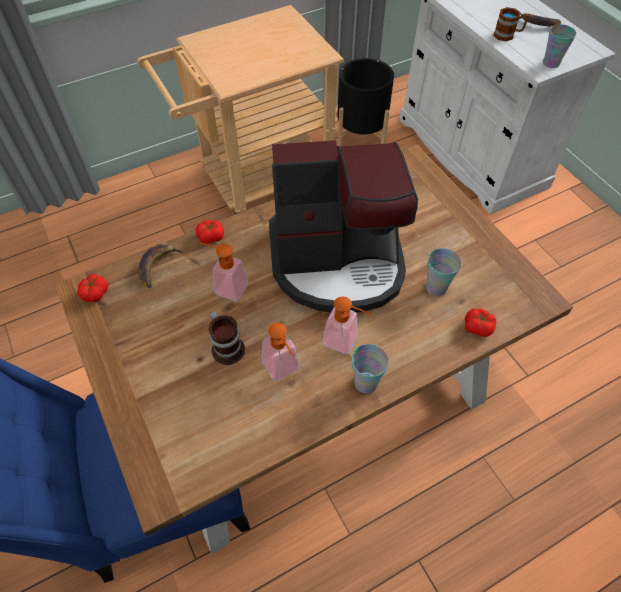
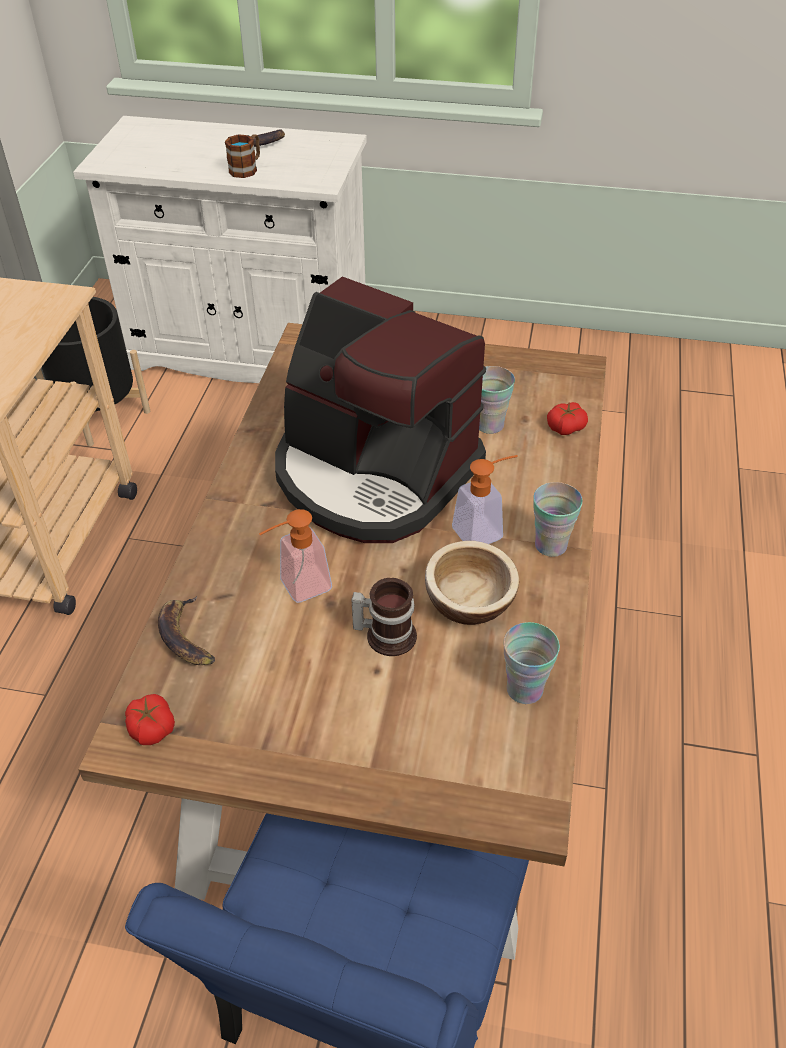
camera: 50 degrees left, 10 degrees down
(211, 236) = (202, 560): tomato -> none
(283, 370) = (469, 602): soap dispenser -> bowl
(338, 262) = (373, 475): coffee machine -> coffee machine turned 90 degrees clockwise
(551, 63) = (324, 172): cup -> cup (524, 689)

